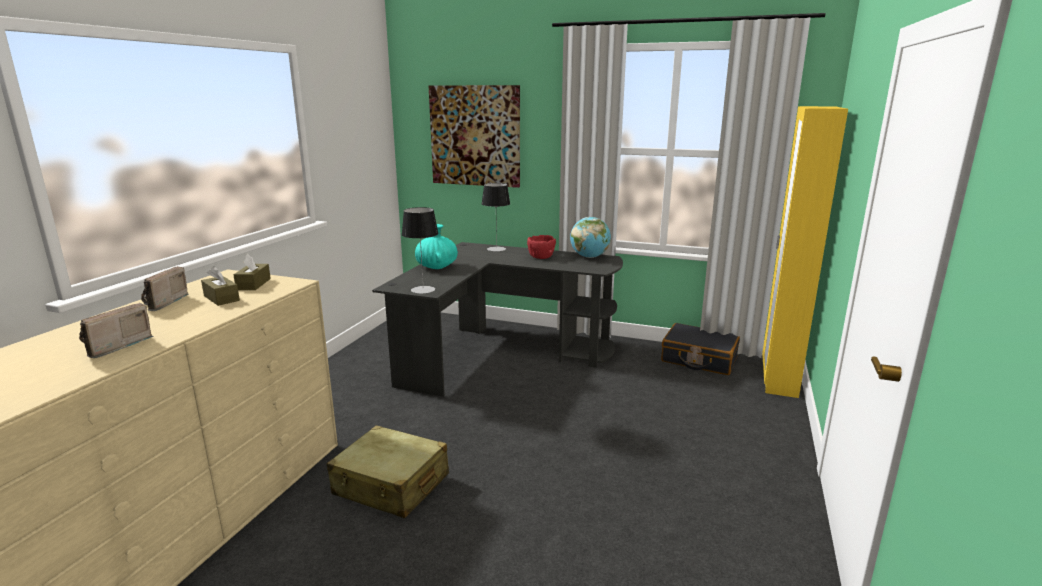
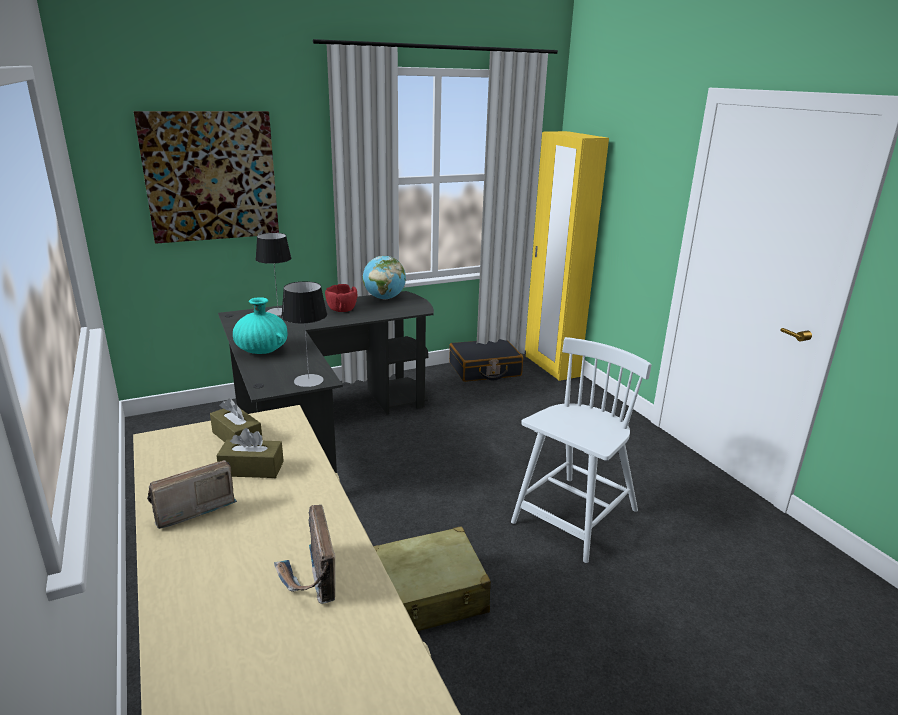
camera: 45 degrees left, 5 degrees up
(161, 303) = (190, 509): radio -> radio turned 90 degrees clockwise
(582, 501) = (574, 518): none -> white chair

